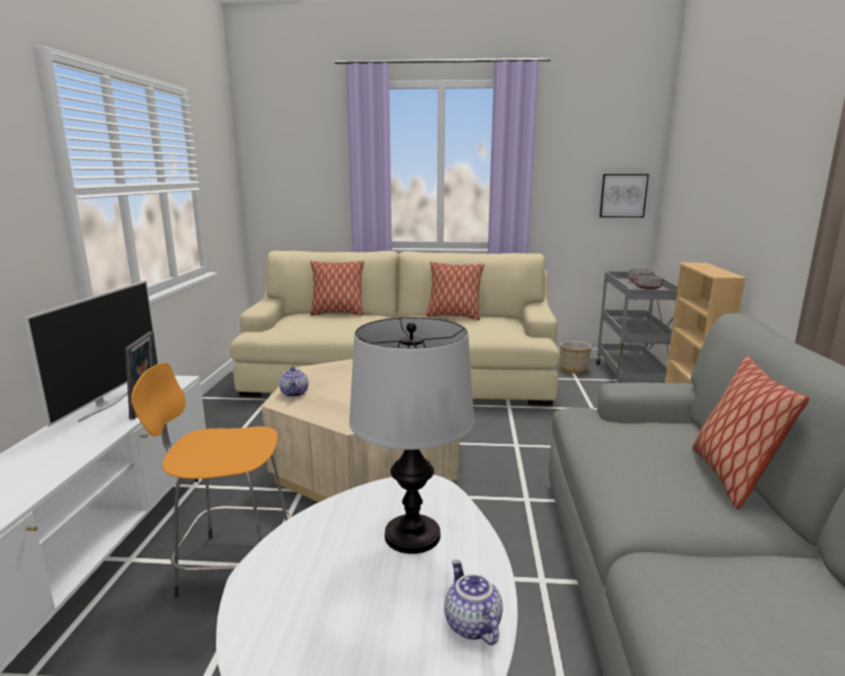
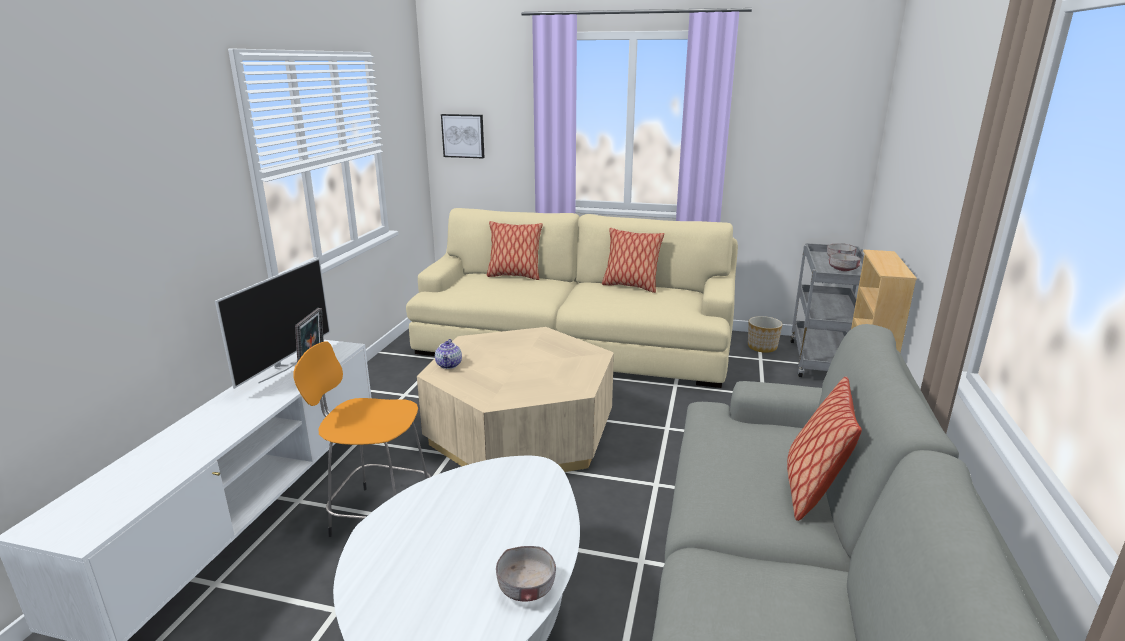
camera: 10 degrees right, 5 degrees up
(412, 535) = (507, 510): table lamp -> none
(471, 625) = (526, 588): teapot -> grey bowl
(623, 195) = (831, 160): picture -> picture (463, 136)

